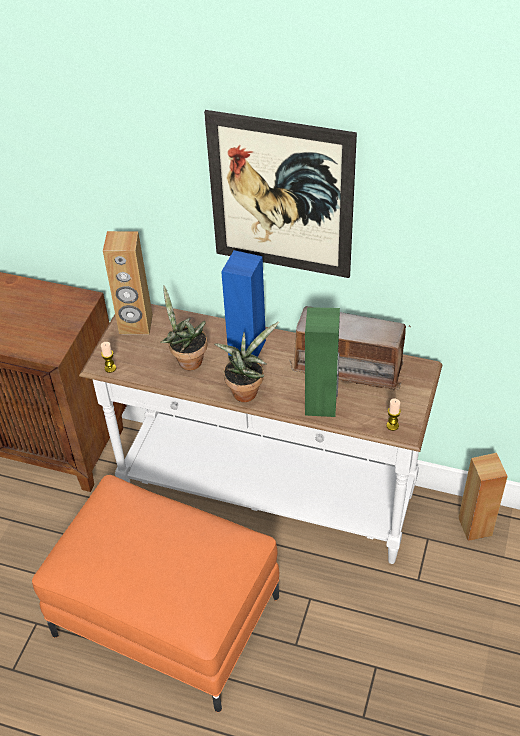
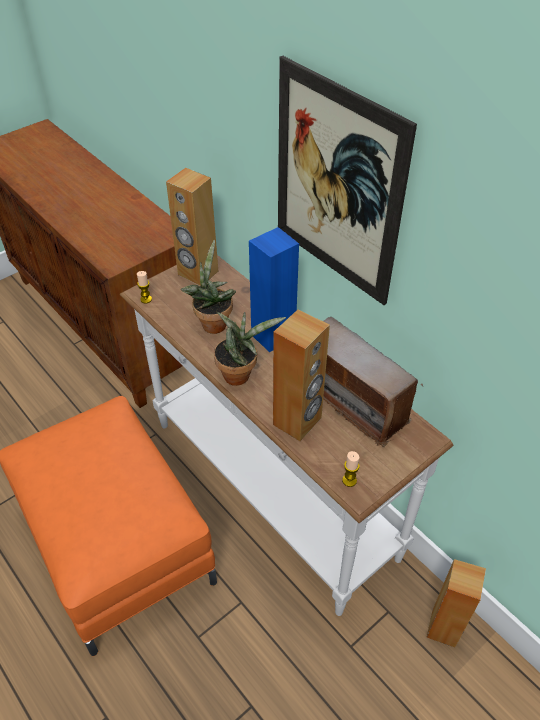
camera: 30 degrees right, 0 degrees up
(321, 403) = (297, 421): green speaker -> brown speaker

